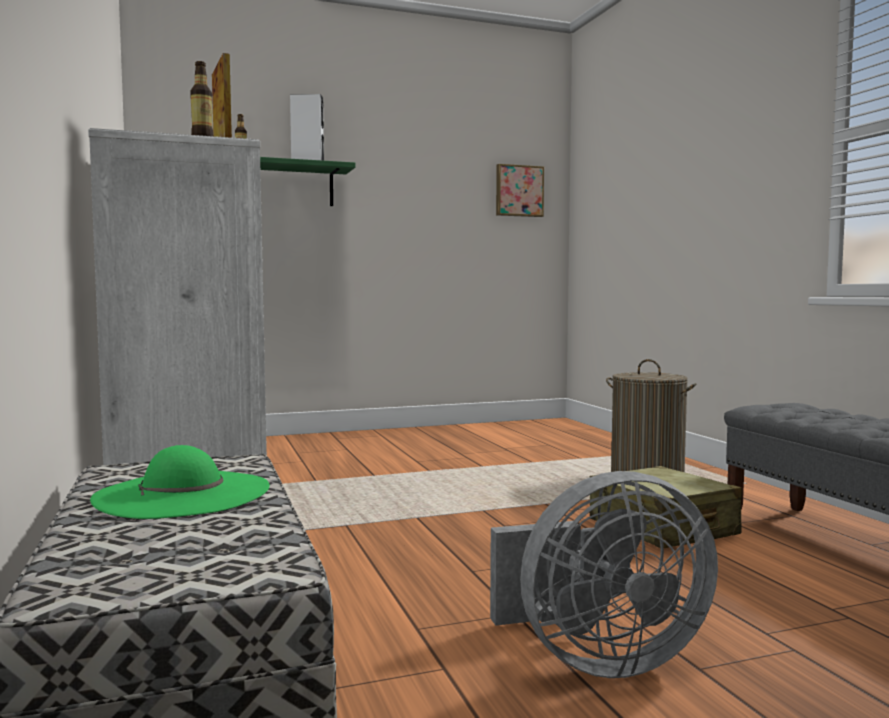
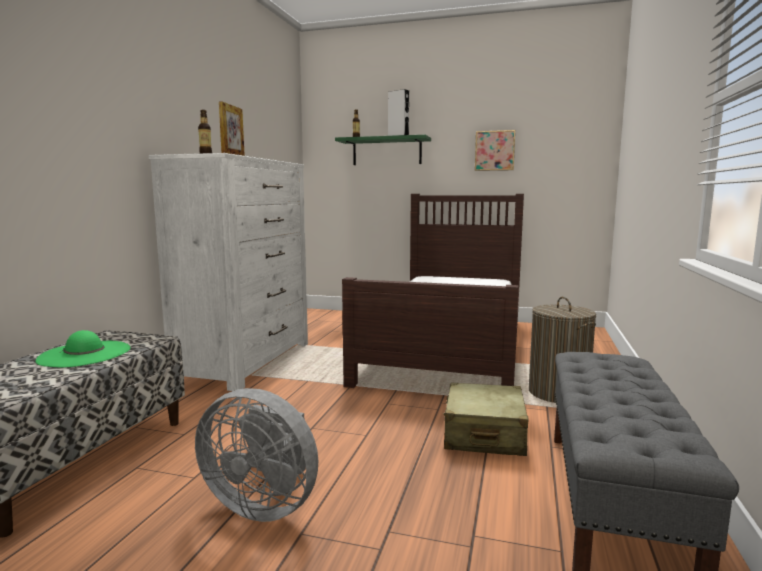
camera: 35 degrees right, 5 degrees up
(449, 459) = (448, 348): none -> brown bed
(519, 191) = (570, 143): picture -> picture (494, 151)

